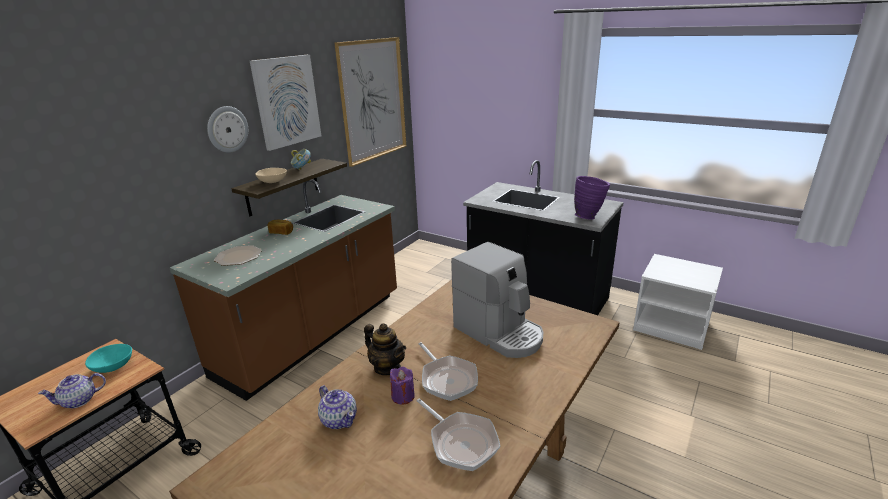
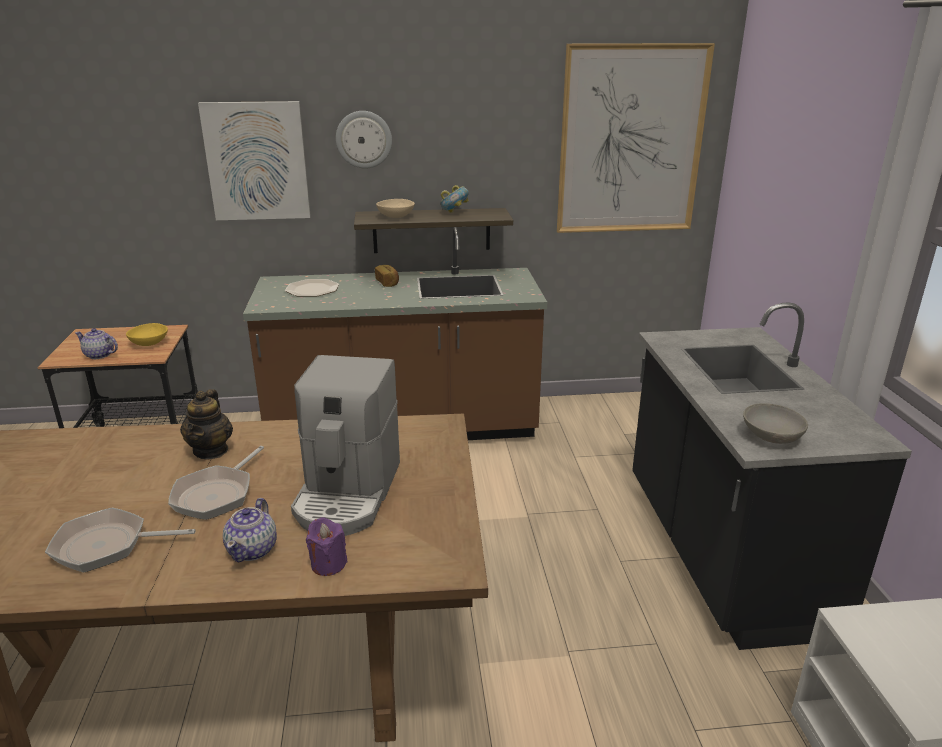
camera: 50 degrees right, 0 degrees up
(113, 367) = (149, 343): turquoise bowl -> yellow bowl
(287, 101) = (461, 118): picture -> picture (257, 161)
(339, 419) = (107, 461): teapot -> teapot (253, 549)
(403, 396) = (166, 480): purple candle -> purple candle (328, 564)
(460, 442) = (107, 546): frying pan -> frying pan turned 75 degrees clockwise
(589, 216) = (772, 437): purple vase -> grey bowl

